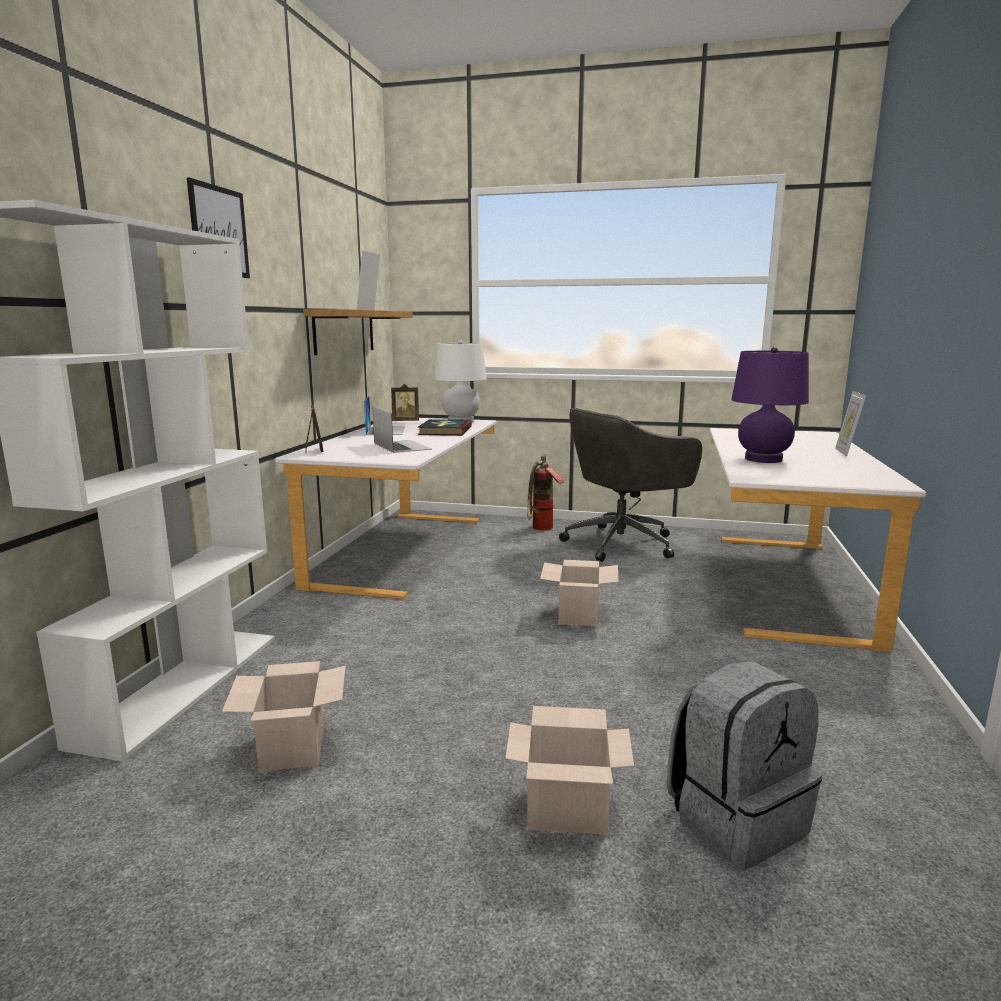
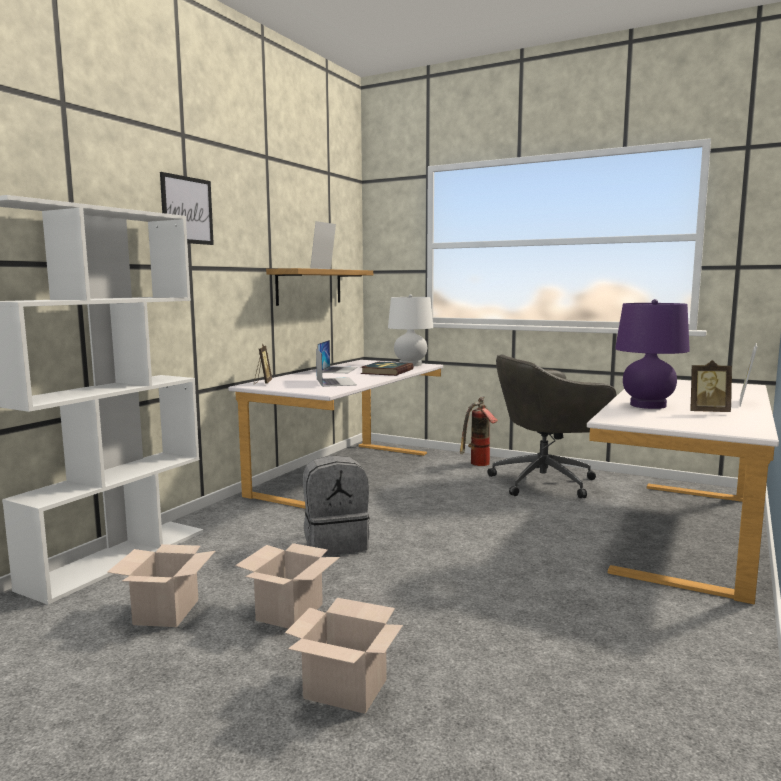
camera: 15 degrees right, 5 degrees down
(405, 421) = (364, 363): picture frame -> picture frame (707, 412)
(577, 615) = (461, 538): cardboard box -> cardboard box (289, 611)
(736, 819) = (487, 722): grey backpack -> grey backpack (336, 543)

